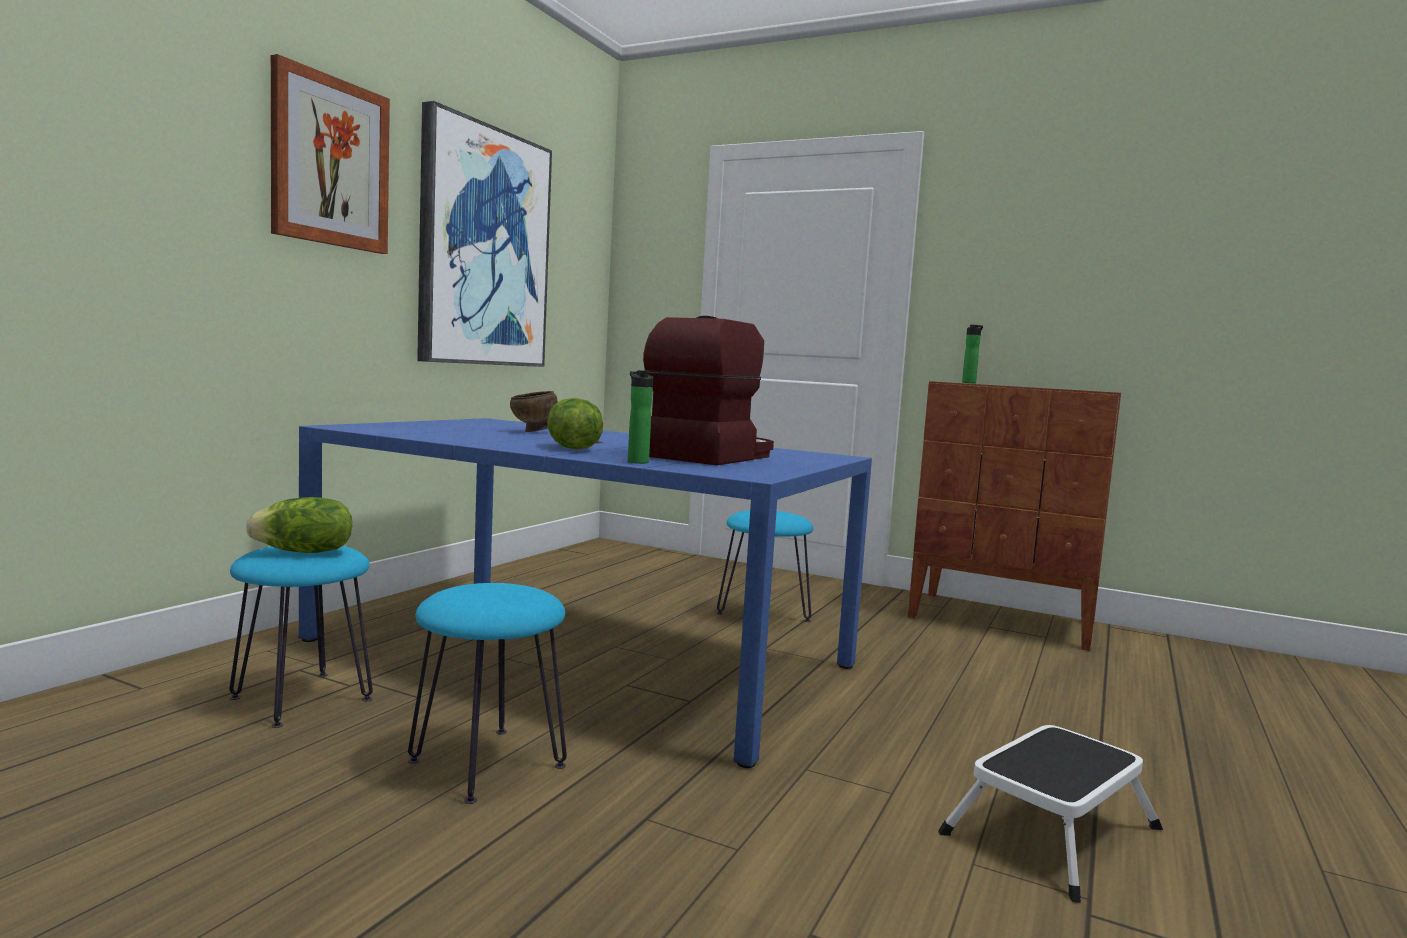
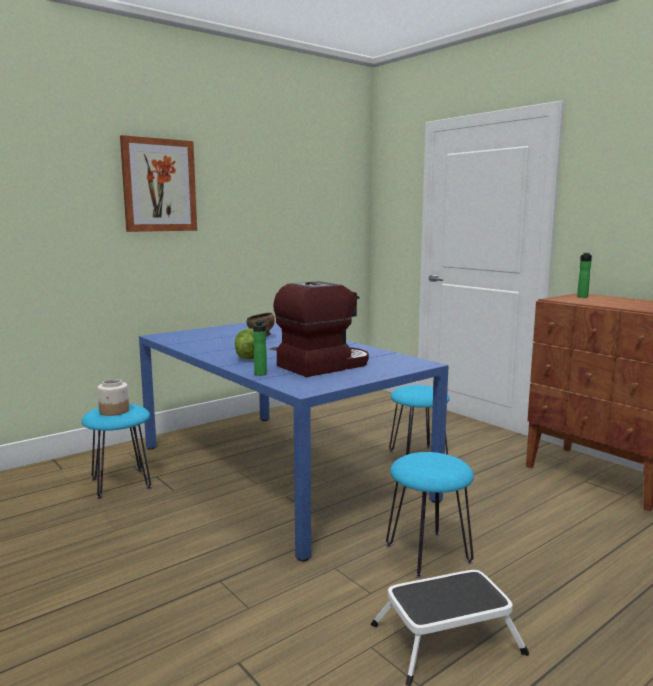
camera: 25 degrees right, 5 degrees up
(304, 552) = (114, 411): lettuce -> jar
(484, 248) = (266, 214): picture -> none
(487, 764) = (172, 534): turquoise stool -> turquoise stool (428, 554)

